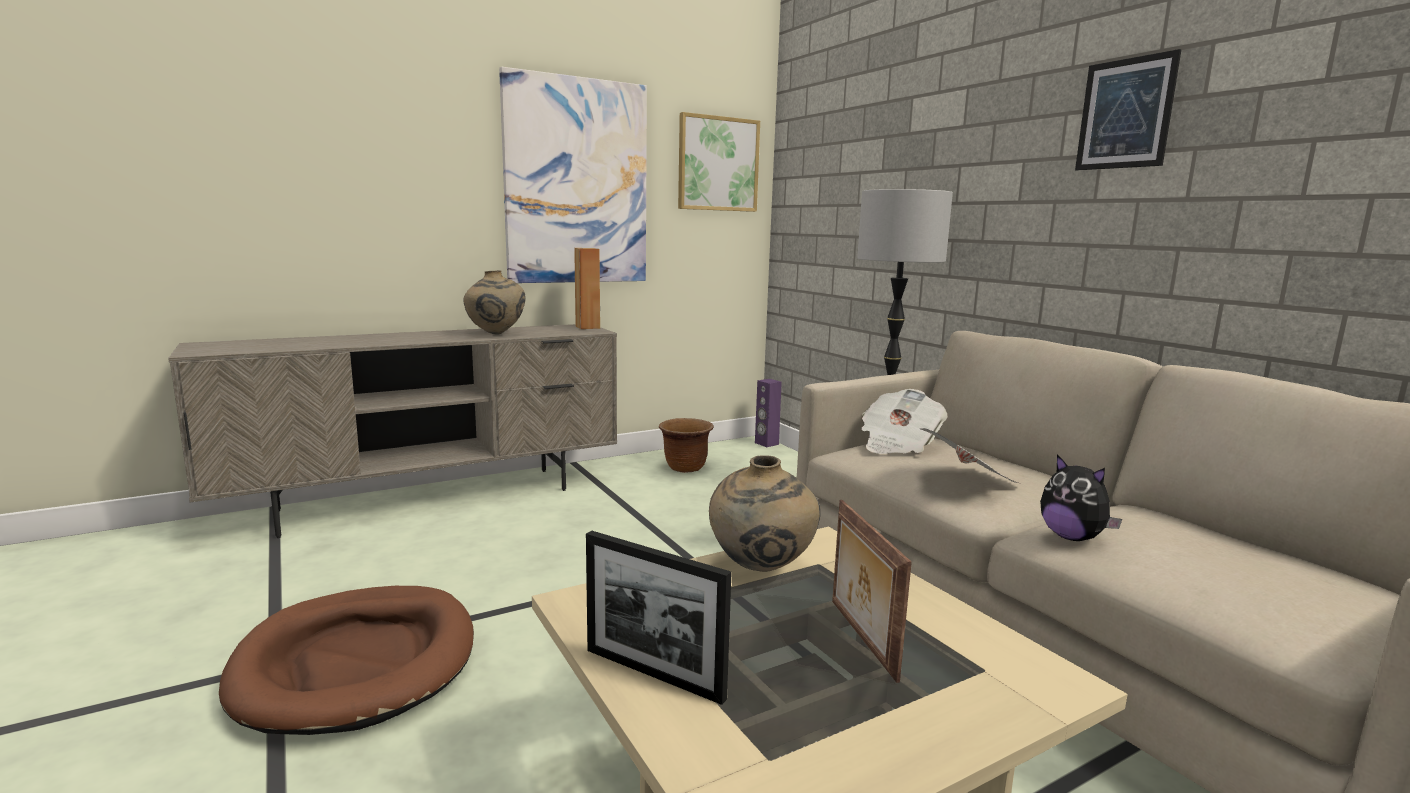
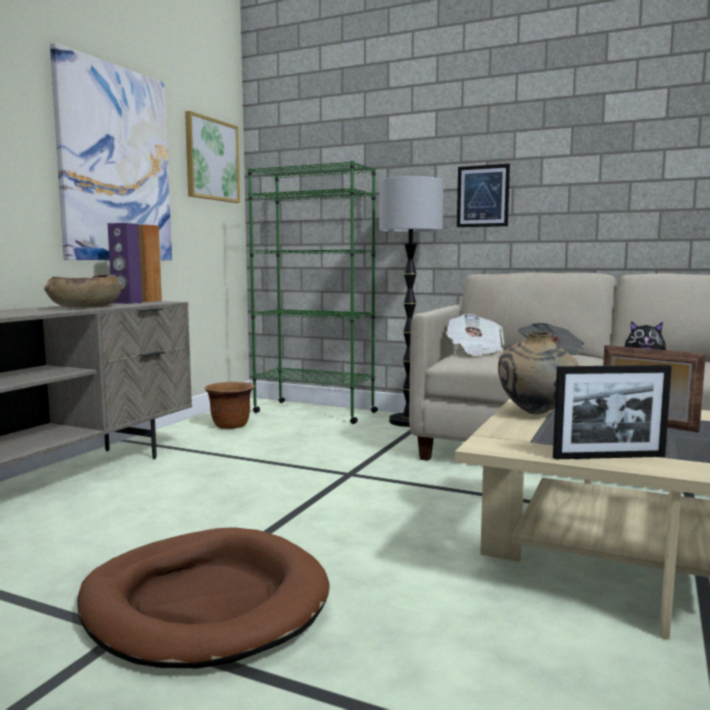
camera: 35 degrees left, 5 degrees down
(496, 334) = (86, 307): beige vase -> brown bowl
(766, 443) = (265, 401): purple speaker -> purple speaker (127, 302)
(794, 470) = (314, 412): none -> green bookcase
(1125, 114) = (556, 132): picture -> picture (482, 196)

